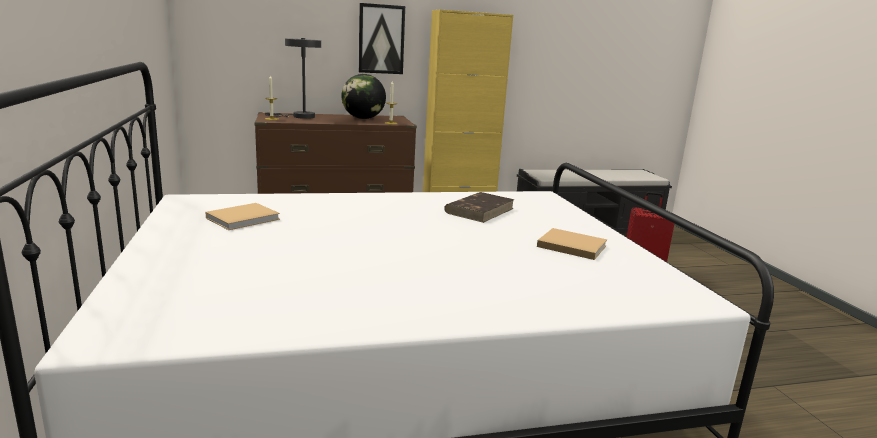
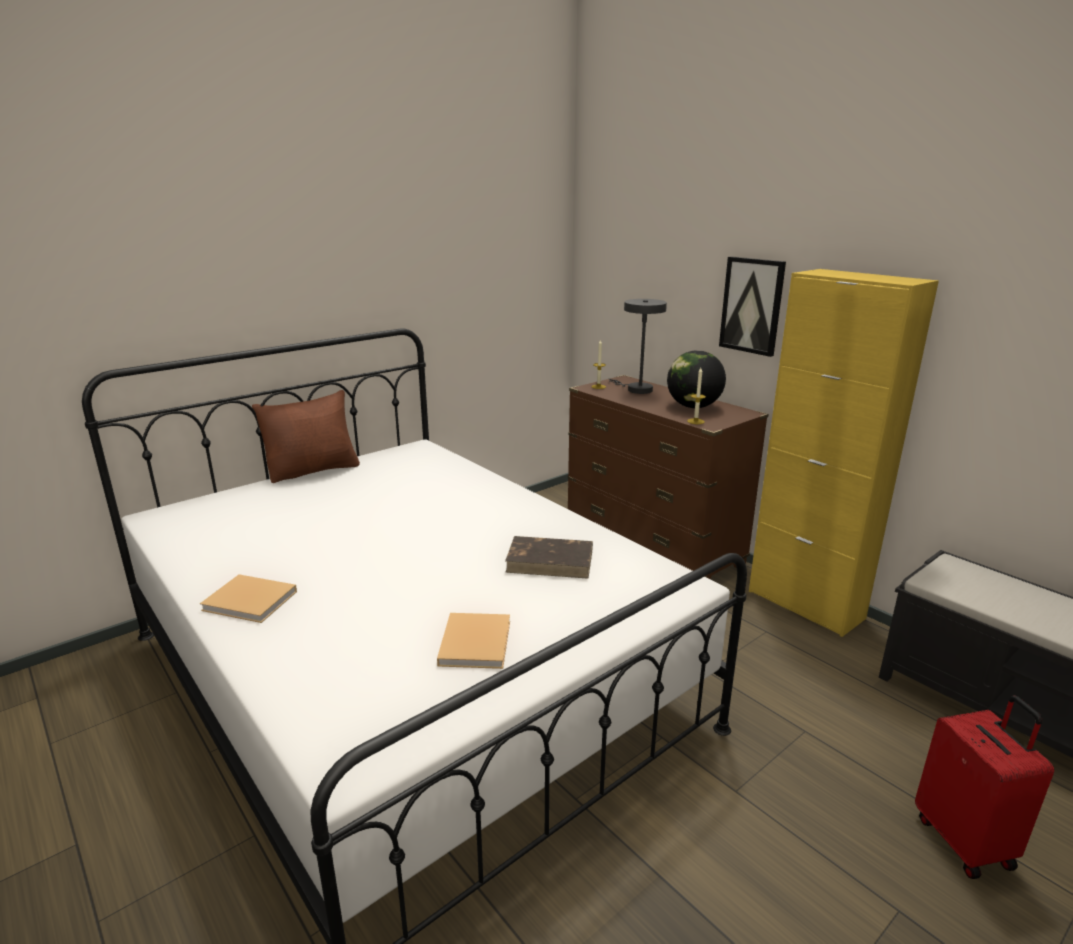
camera: 65 degrees right, 5 degrees up
(143, 241) = (313, 470): none -> brown pillow
(245, 218) = (395, 478): beige book -> beige book (252, 601)

